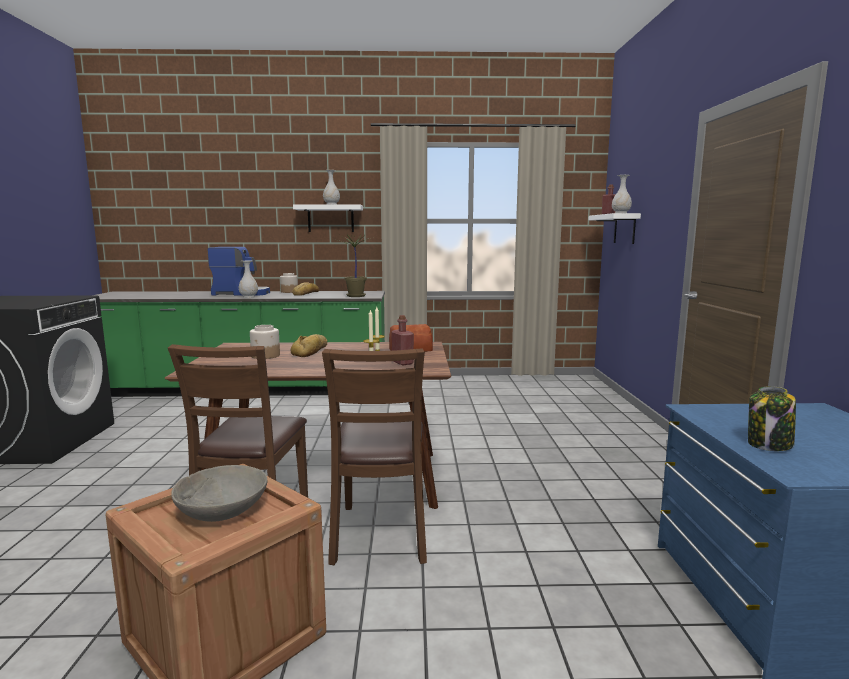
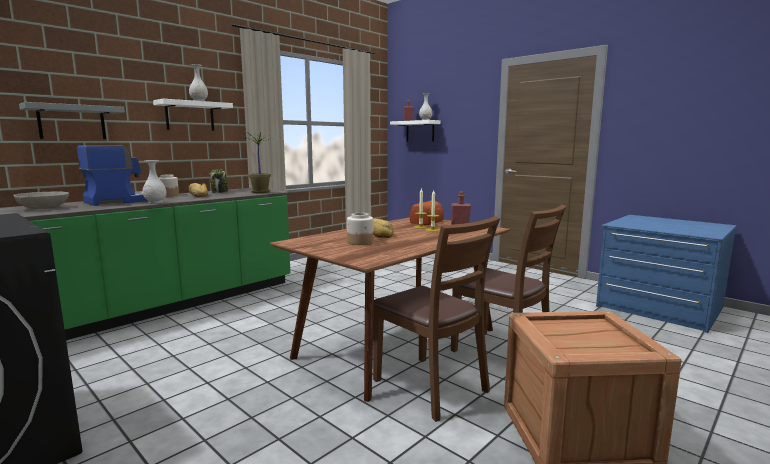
camera: 45 degrees left, 0 degrees up
(222, 510) = (585, 334): grey bowl -> grey bowl (44, 208)
(234, 227) = (72, 122): none -> grey shelf
(769, 445) = (674, 229): jar -> jar (220, 192)

